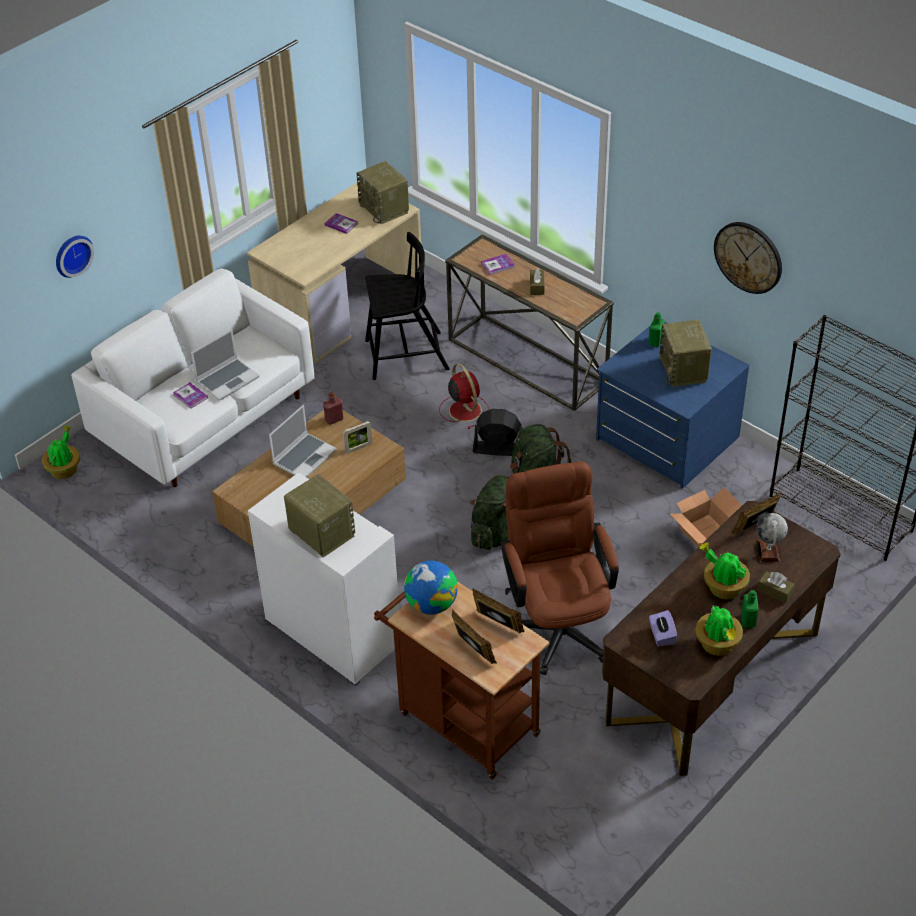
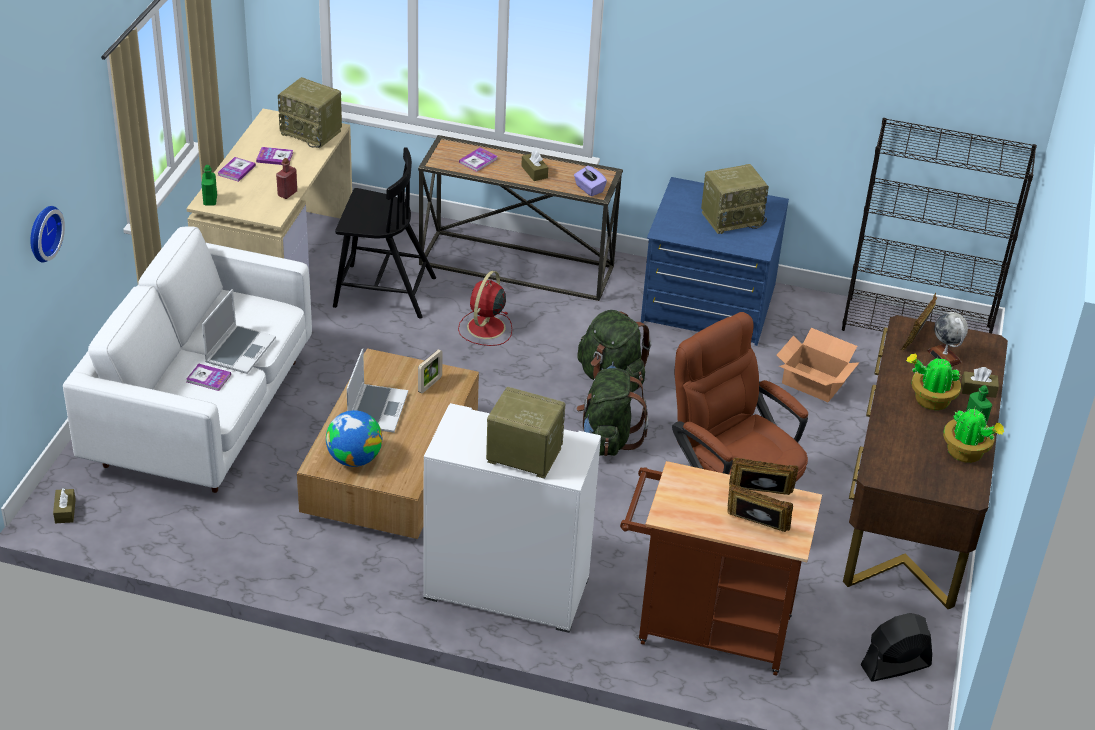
camera: 30 degrees left, 5 degrees down
(64, 469) = (65, 511): potted plant -> brown tissue box
(305, 229) = (236, 170): none -> book
(334, 419) = (382, 363): red bottle -> red bottle (287, 194)
(404, 356) = (382, 291): black chair -> black chair turned 45 degrees clockwise
(431, 604) = (679, 495): globe -> globe (354, 459)
(464, 409) = (485, 328): red fan -> red fan turned 105 degrees counterclockwise
(498, 448) = (548, 357): black fan -> black fan (895, 666)
(655, 341) = (685, 198): green bottle -> green bottle (210, 200)
(661, 635) = (909, 460): purple tissue box -> purple tissue box (589, 189)
(684, 370) = (732, 218): radio -> radio turned 75 degrees counterclockwise
(748, 257) = (787, 77): wall clock -> none

